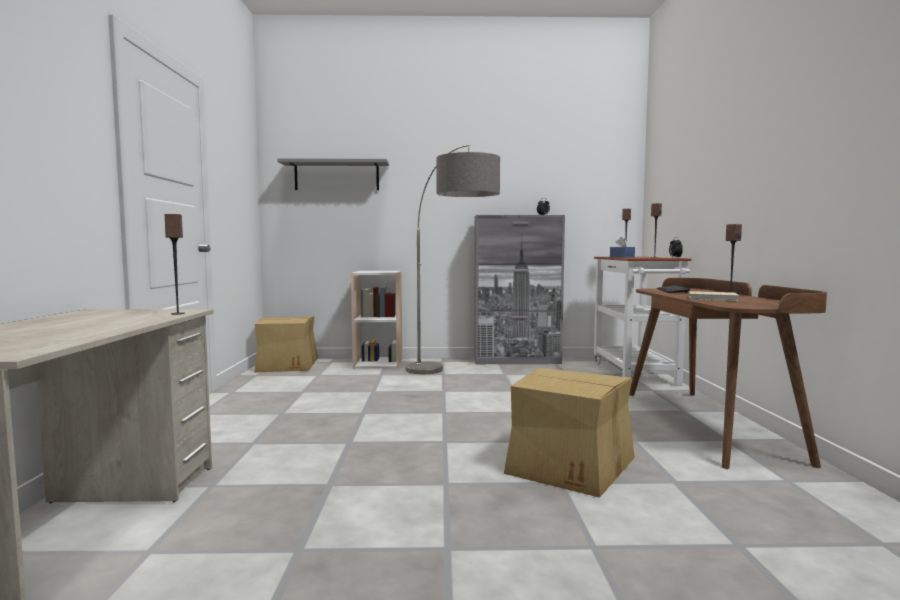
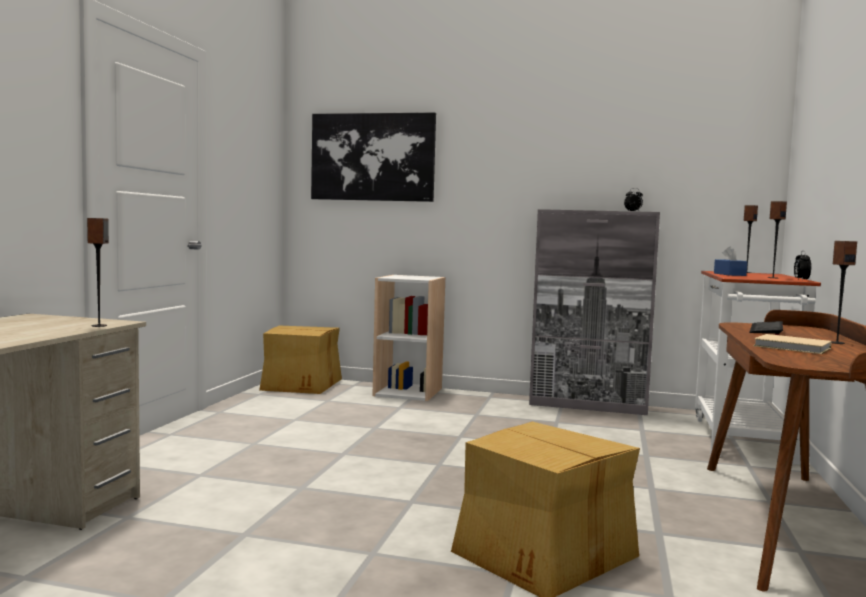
camera: 15 degrees right, 0 degrees up
(336, 176) = (373, 157): grey shelf -> picture
(452, 378) = (483, 421): floor lamp -> none

